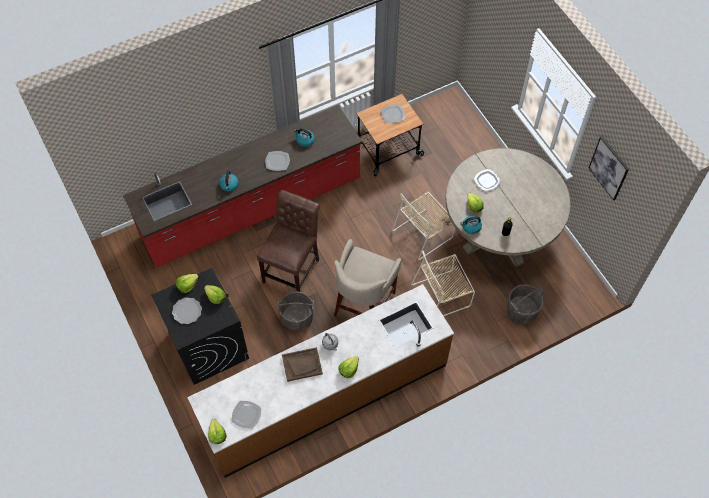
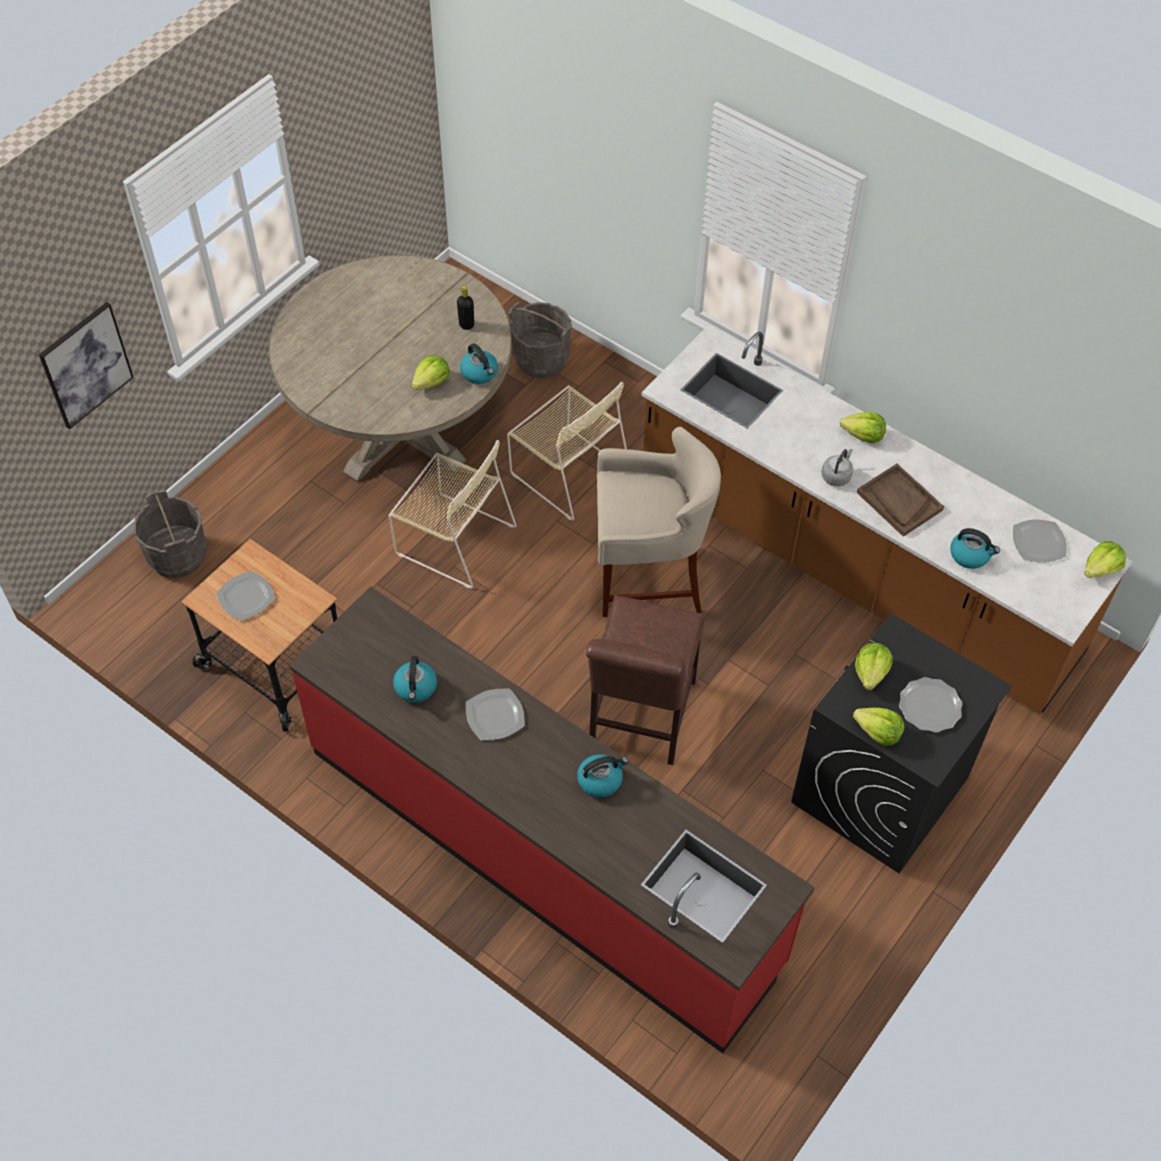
camera: 115 degrees left, 5 degrees down
(256, 379) = (970, 555): none -> kettle
(293, 268) = (639, 719): brown chair -> brown chair turned 75 degrees counterclockwise
(297, 318) = (739, 667): grey bucket -> grey bucket (177, 555)
(487, 180) = (363, 380): plate -> none
(609, 168) = (347, 119): picture -> picture (86, 365)

